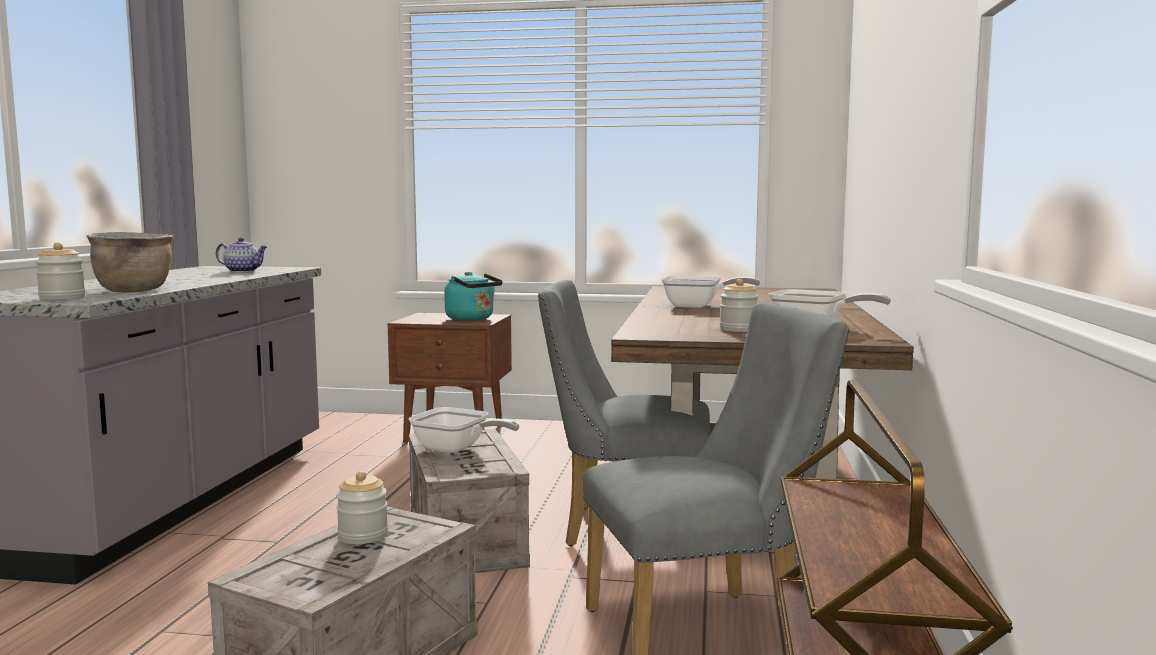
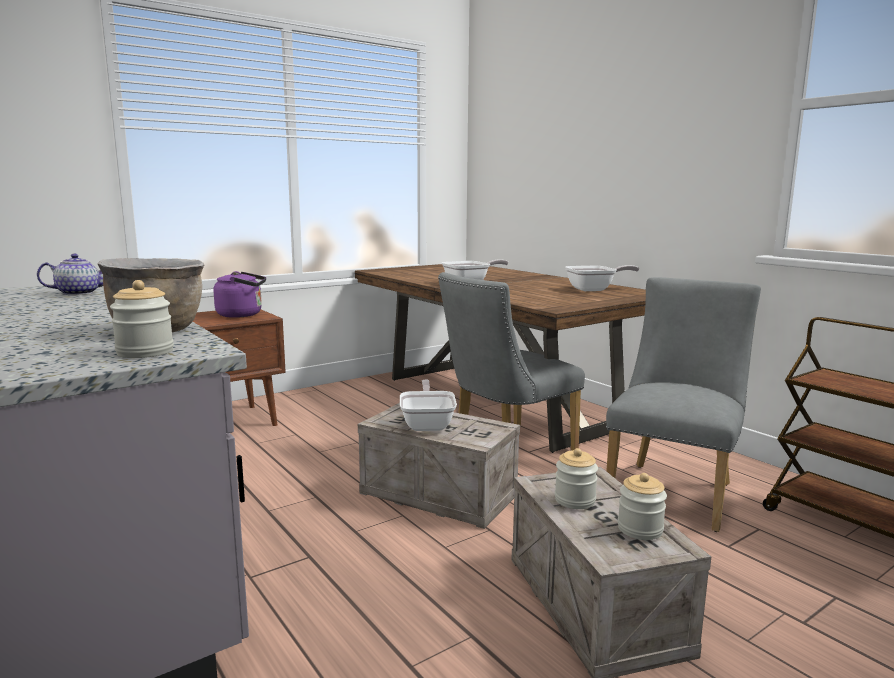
camera: 45 degrees left, 5 degrees up
(456, 449) = (428, 423): frying pan -> frying pan turned 75 degrees counterclockwise
(472, 319) = (242, 315): turquoise kettle -> purple kettle
(738, 329) = (575, 296): jar -> jar (640, 529)

